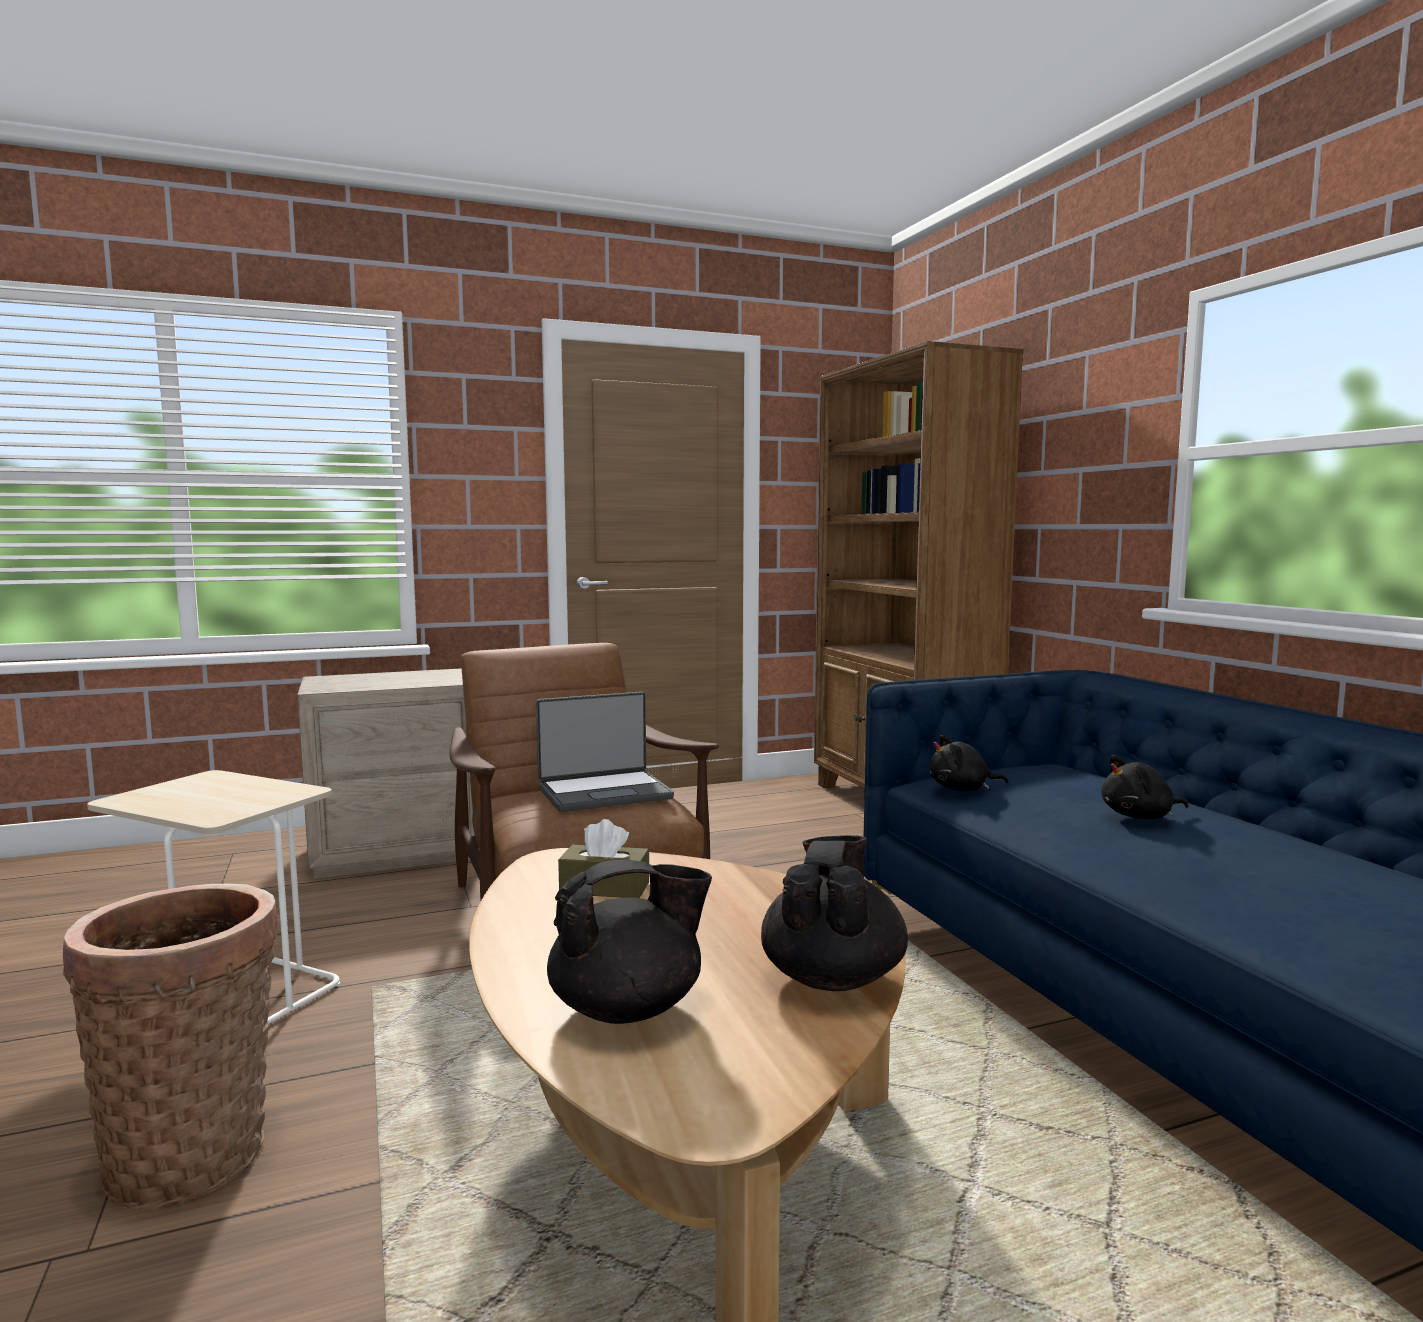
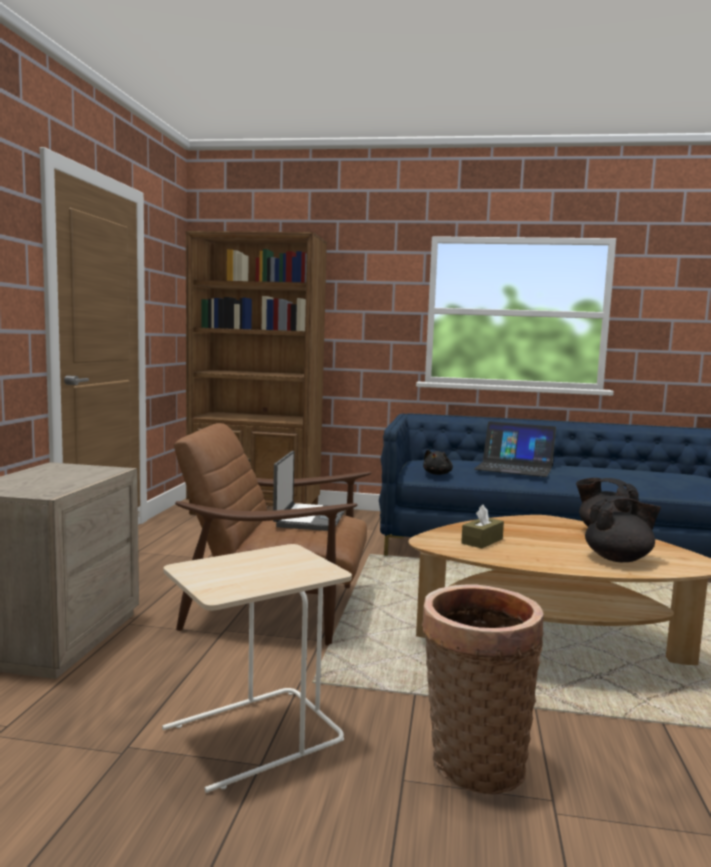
camera: 60 degrees left, 0 degrees up
(629, 1009) = (619, 559): black teapot -> black teapot turned 75 degrees clockwise
(1140, 816) = (514, 467): black plush toy -> laptop

